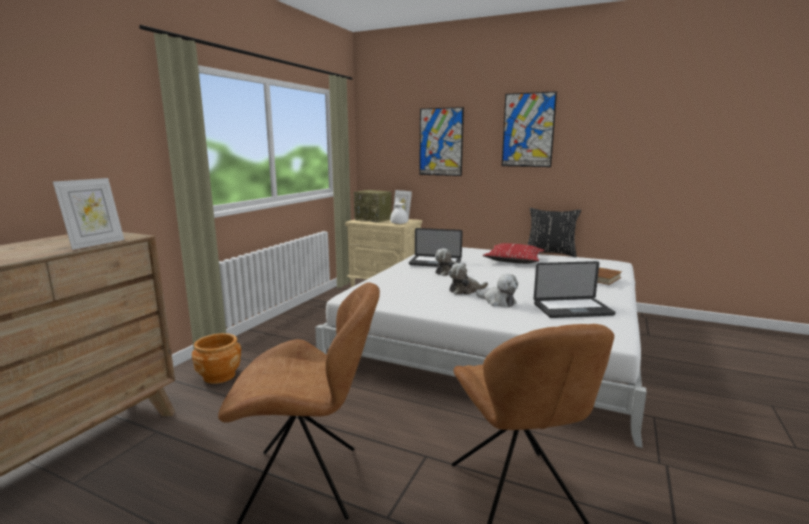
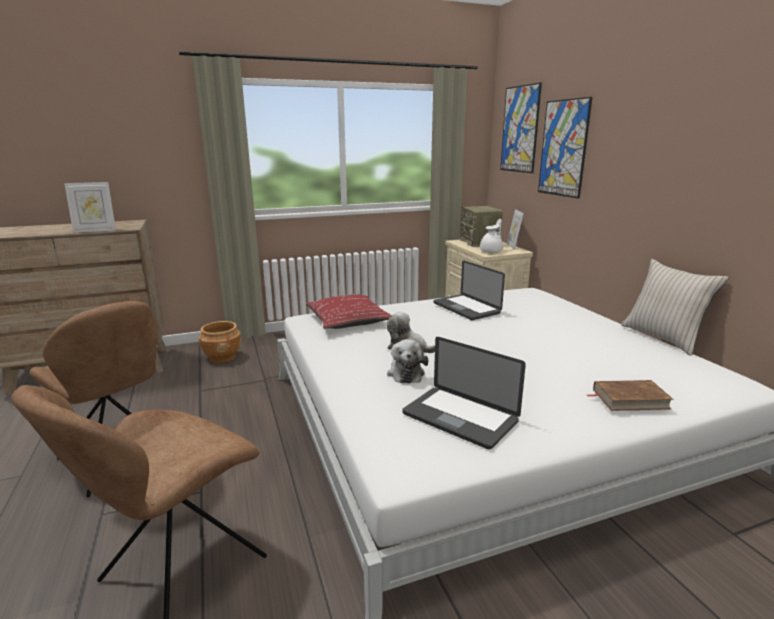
camera: 45 degrees right, 5 degrees up
(448, 272) = (449, 322): plush toy -> none
(514, 260) = (572, 332): red pillow -> red pillow (348, 320)
(528, 130) = (667, 131): picture -> picture (520, 129)
(550, 253) = (663, 338): black pillow -> beige pillow

